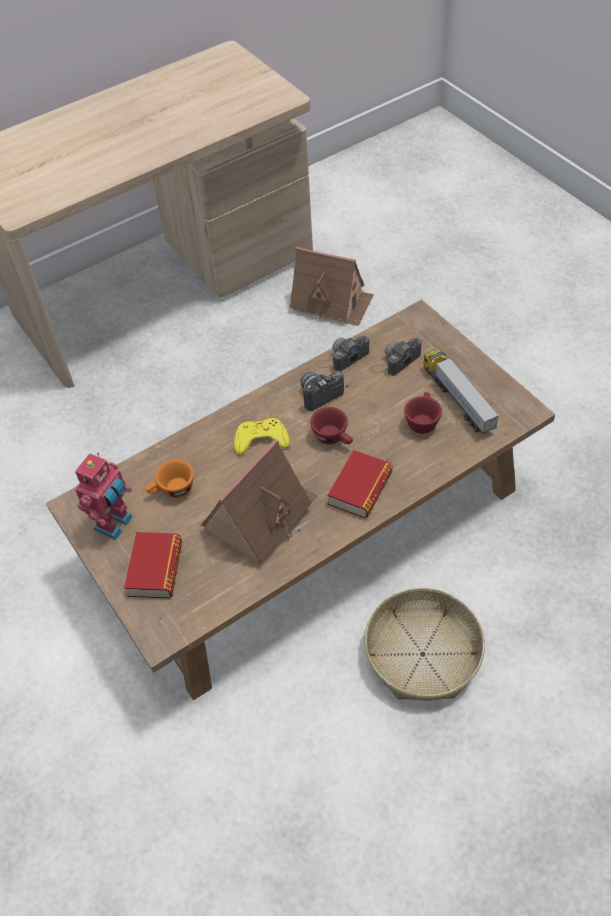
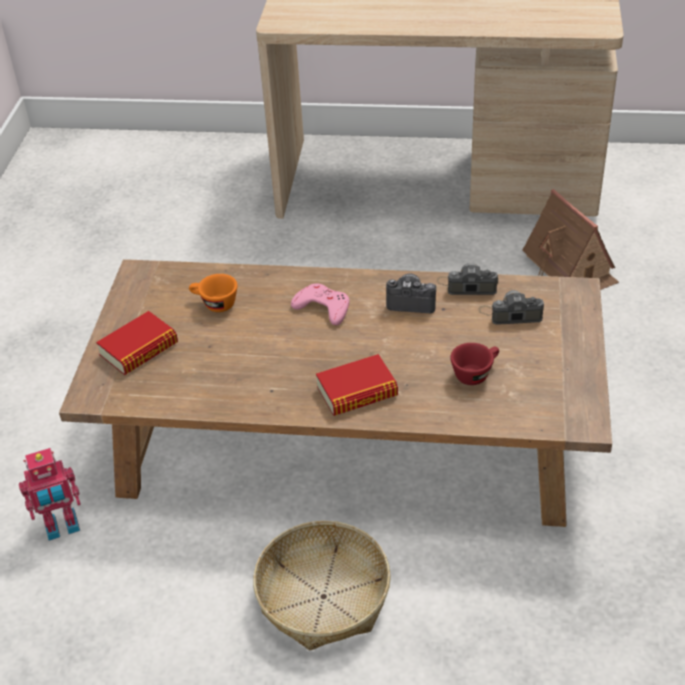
camera: 40 degrees right, 10 degrees down
(115, 524) = (149, 302): toy robot -> toy robot (62, 527)
(261, 440) = (323, 308): yellow game controller -> pink game controller
(261, 515) = (256, 361): toy house -> none
(334, 438) = (383, 341): red cup -> none
(458, 399) = (530, 376): toy truck -> none

